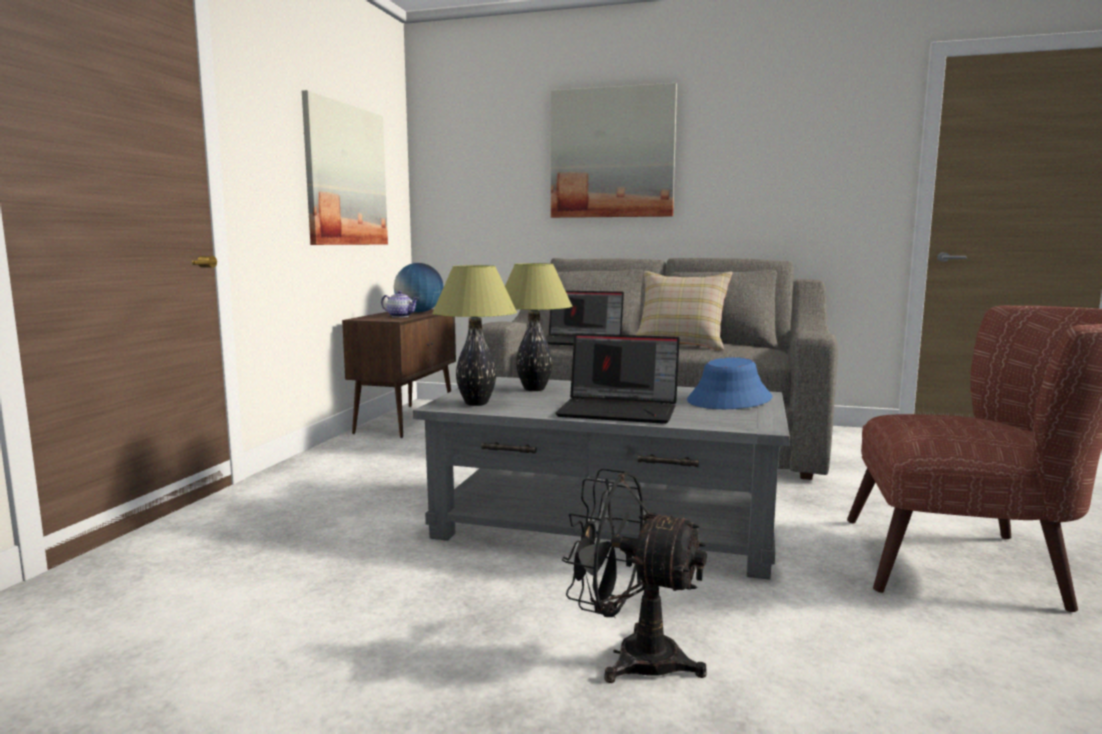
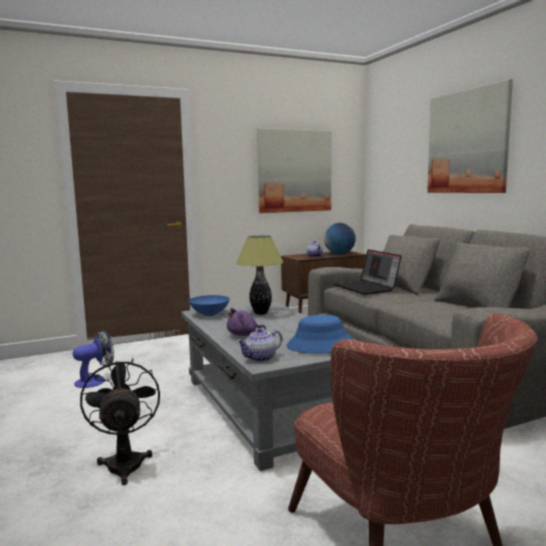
camera: 50 degrees right, 0 degrees up
(248, 604) = (95, 380): none -> fan
(476, 403) = (210, 314): table lamp -> blue bowl
(620, 410) = (244, 335): laptop -> purple plush toy
(681, 345) = (427, 302): beige pillow -> none
(736, 423) = (260, 358): none -> teapot

